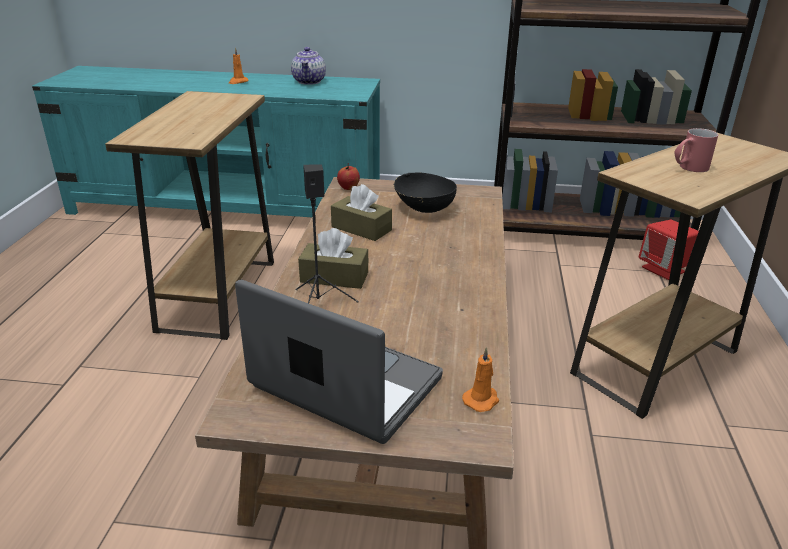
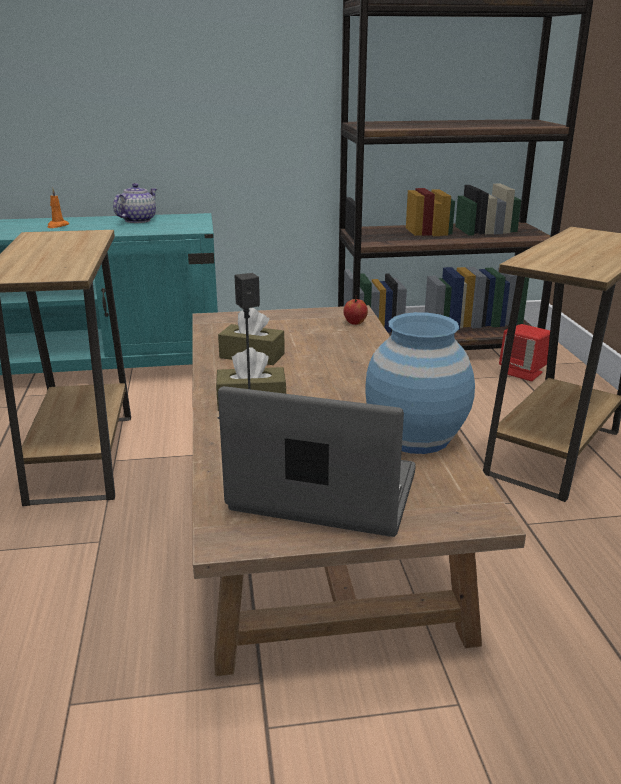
camera: 15 degrees left, 5 degrees down
(309, 81) = (138, 220): teapot -> teapot turned 135 degrees counterclockwise
(348, 188) = (215, 321): apple -> apple (355, 322)
(423, 208) = (304, 331): black bowl -> none
(465, 339) = (415, 436): none -> blue vase
(482, 400) = (463, 484): orange candle -> none
(688, 168) = (573, 254): red mug -> none

